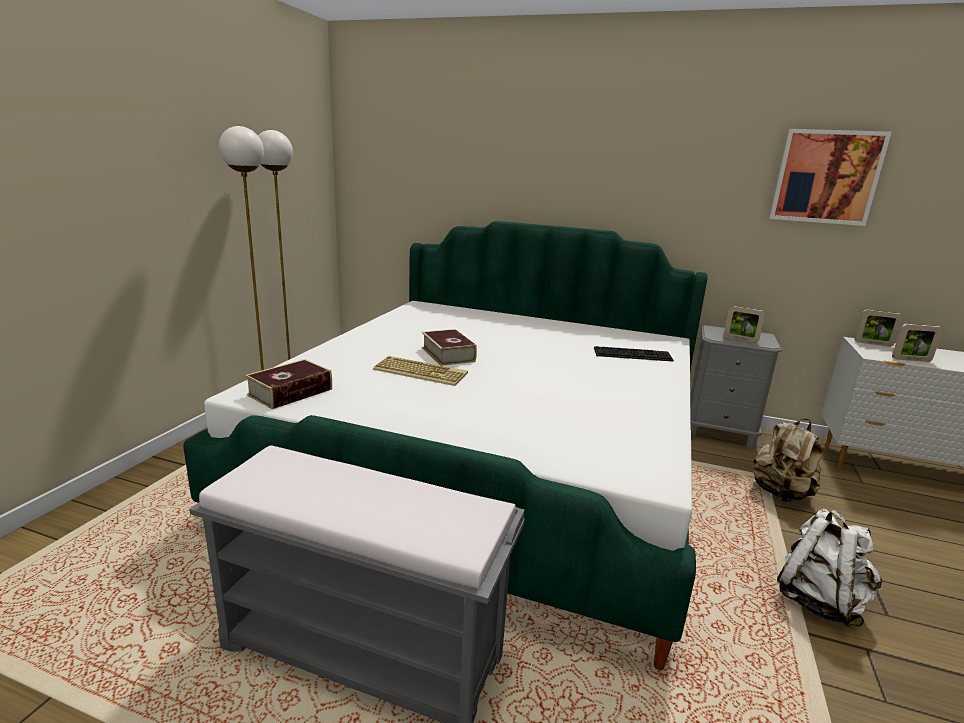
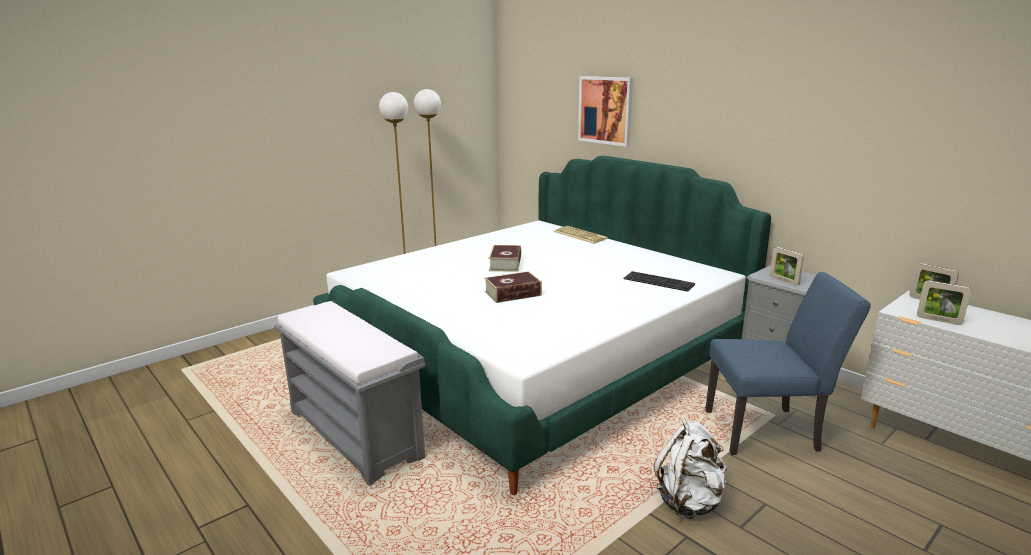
camera: 30 degrees right, 0 degrees up
(290, 392) = (374, 275): book -> book (513, 293)
(421, 372) = (470, 273): keyboard -> keyboard (581, 235)
(780, 493) = (769, 430): beige backpack -> blue chair
(826, 177) = (883, 121): picture -> picture (605, 110)

